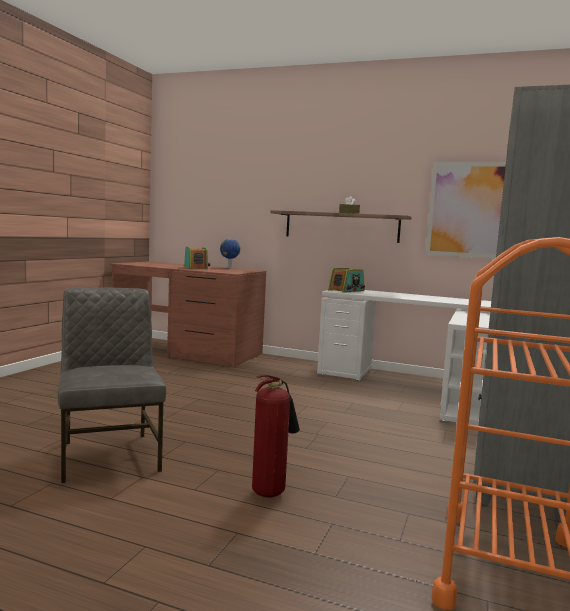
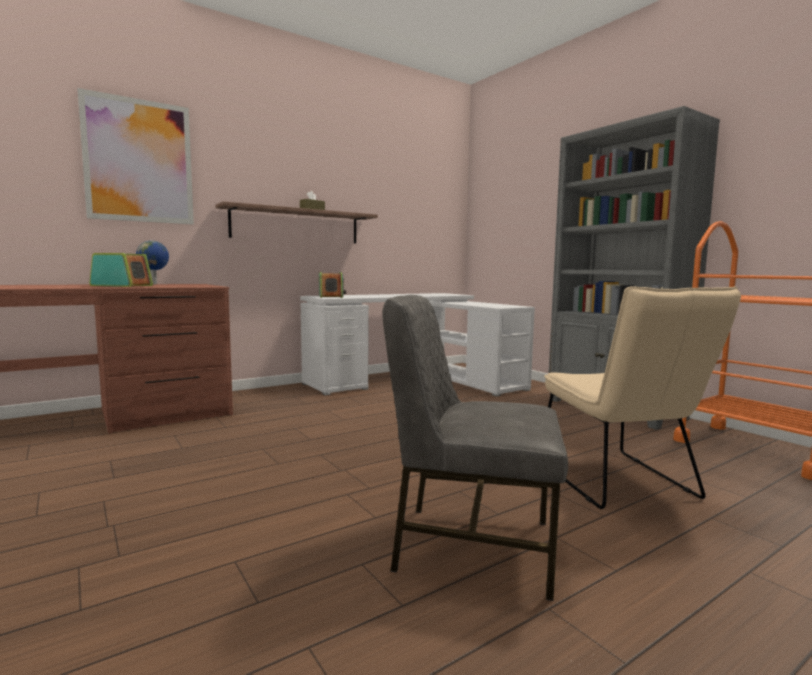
camera: 55 degrees left, 0 degrees up
(271, 491) = (620, 483): fire extinguisher -> beige chair
(468, 210) = (409, 212): picture -> picture (139, 161)

